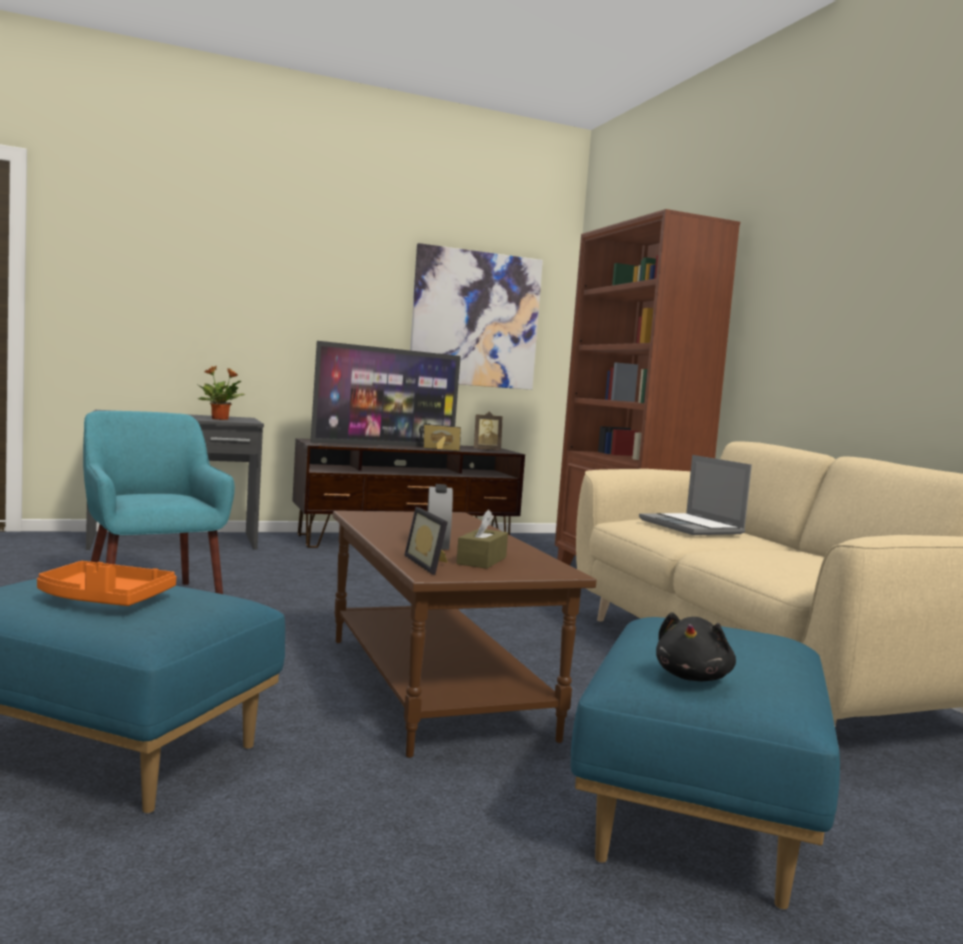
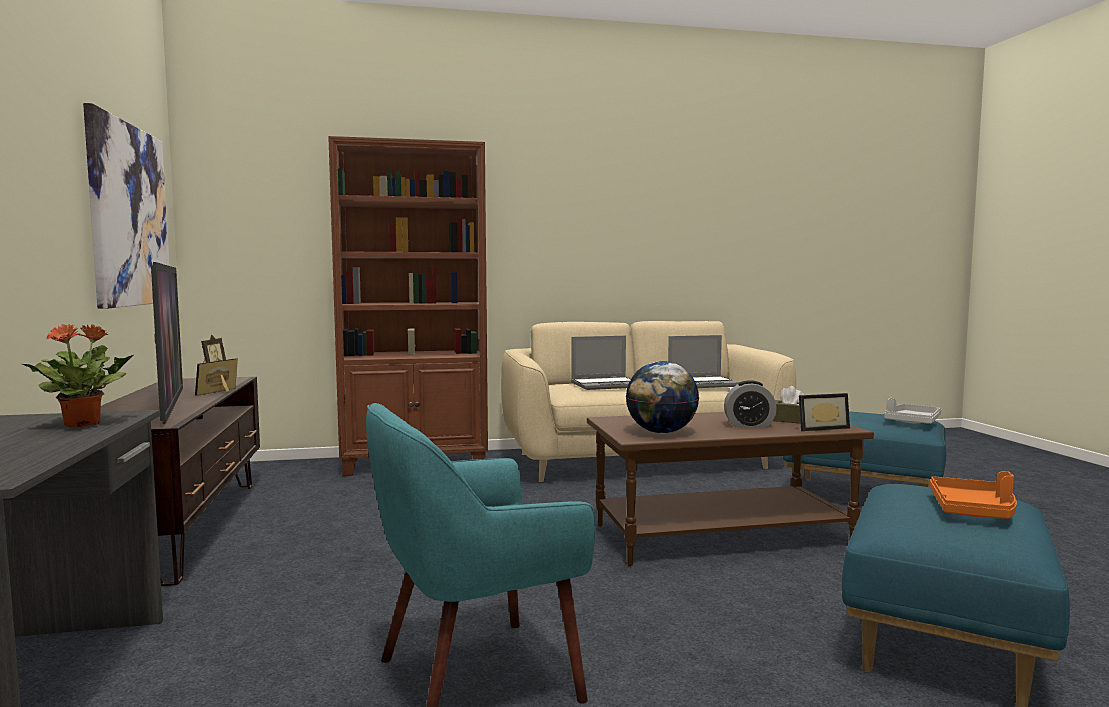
camera: 80 degrees left, 0 degrees up
(387, 520) = (661, 432): none -> globe
(693, 677) = (912, 422): black plush toy -> grey tray
(774, 559) = (703, 384): none -> laptop

